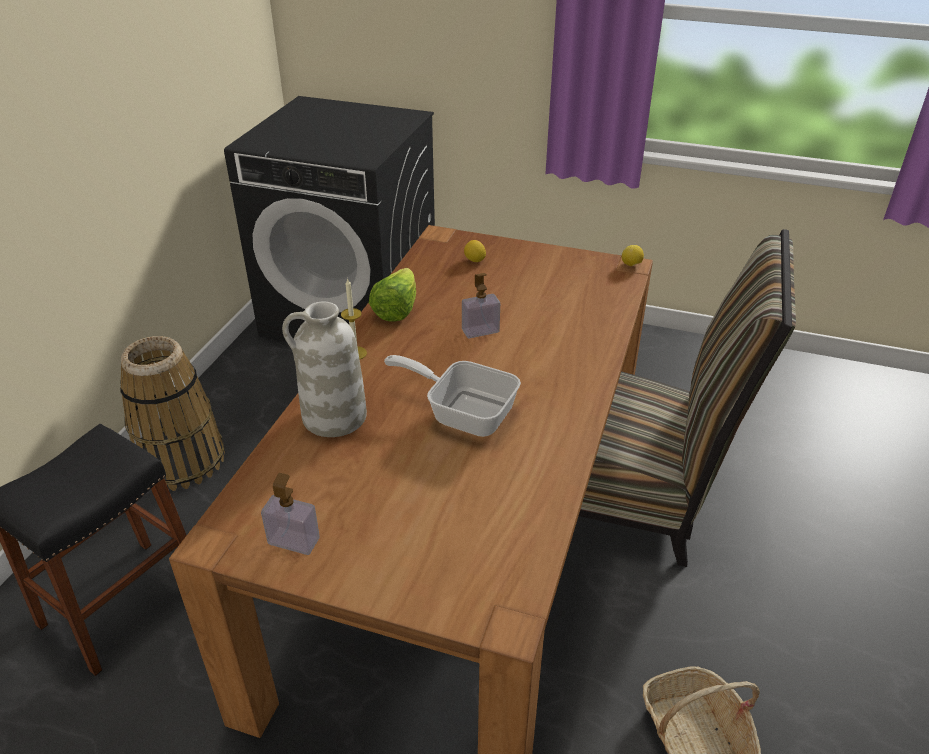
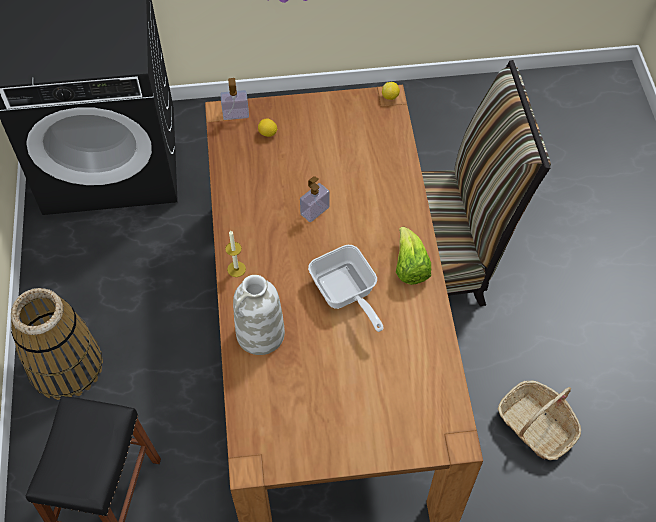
camera: 25 degrees left, 20 degrees up
(294, 541) = (300, 443): soap dispenser -> soap dispenser (236, 114)
(396, 310) = (239, 212): lettuce -> lettuce (410, 267)
(463, 412) = (345, 294): frying pan -> frying pan turned 120 degrees counterclockwise

